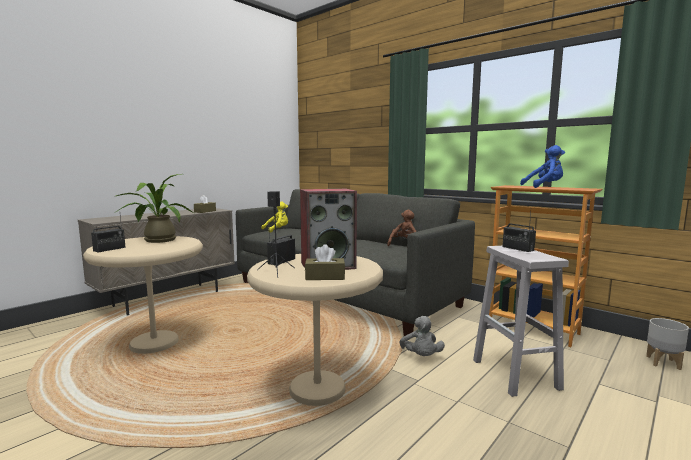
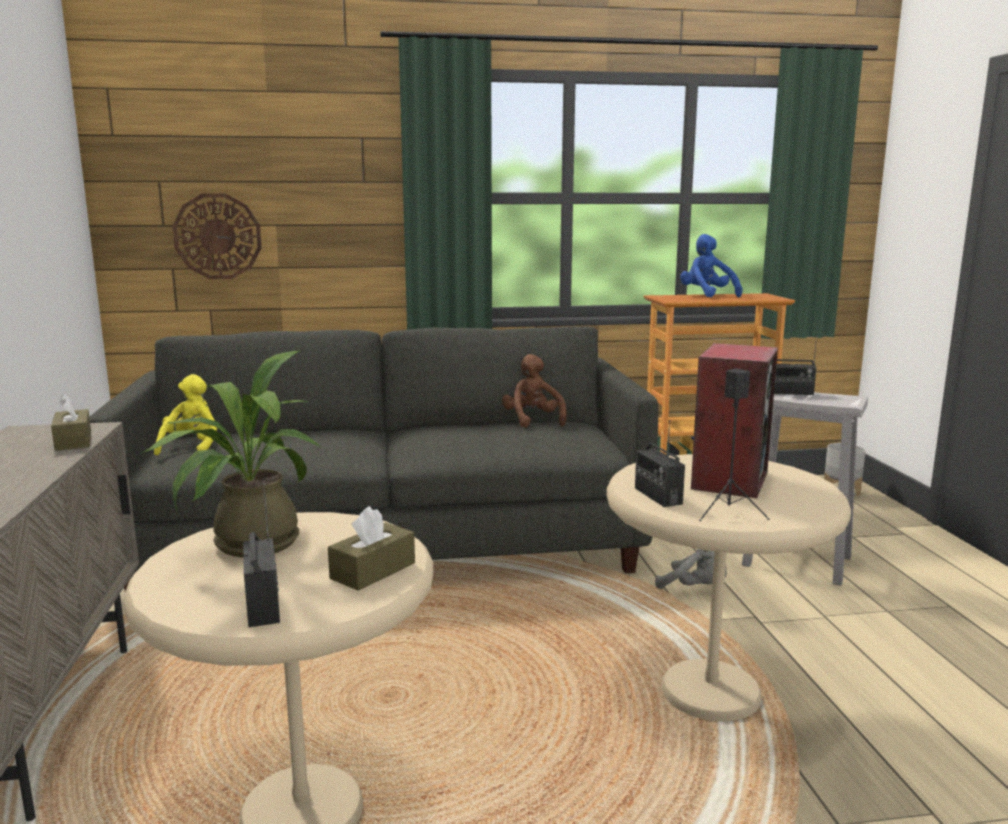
camera: 50 degrees left, 5 degrees up
(325, 277) = (795, 496): brown tissue box -> brown tissue box (373, 571)
(331, 152) = (217, 236): none -> wall clock
(544, 187) = (707, 295): blue plush toy -> blue plush toy turned 60 degrees counterclockwise

